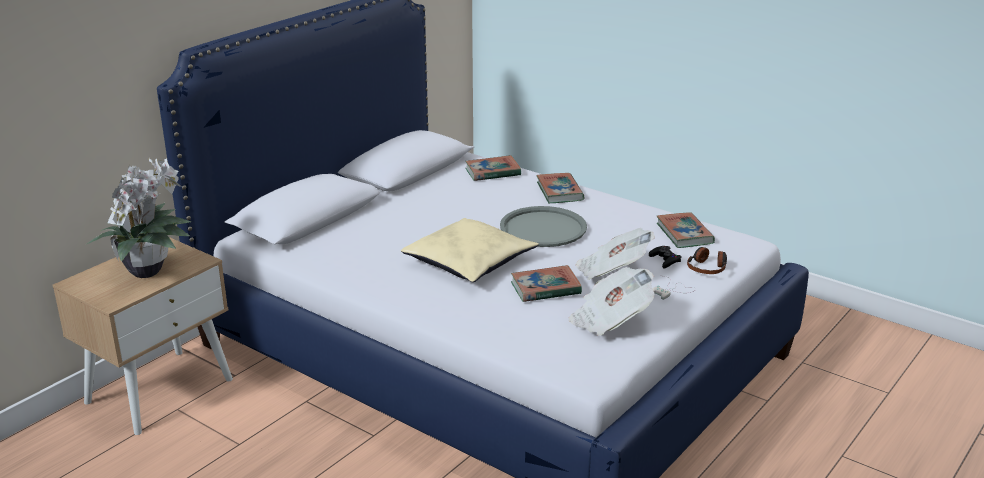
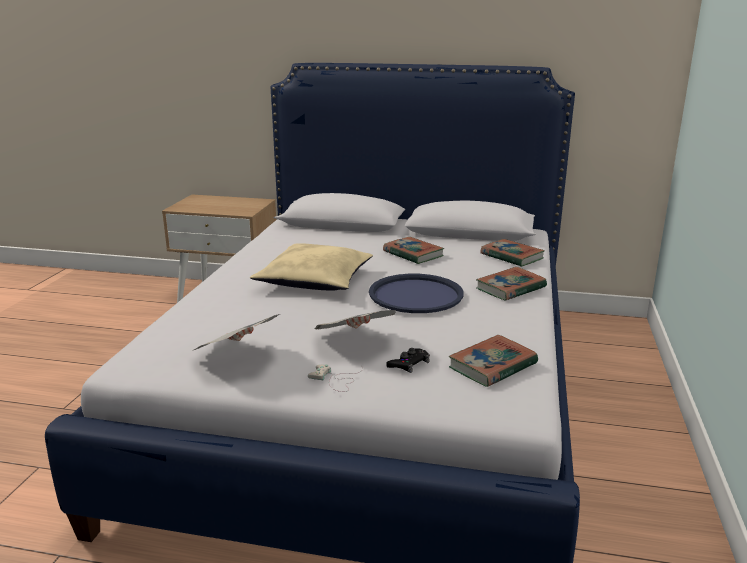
camera: 65 degrees right, 5 degrees down
(149, 270) = (223, 206): potted plant -> none
(543, 228) = (416, 295): grey tray -> blue tray
(545, 288) = (283, 315): book -> book (413, 254)
(707, 268) = (413, 392): headphones -> none

